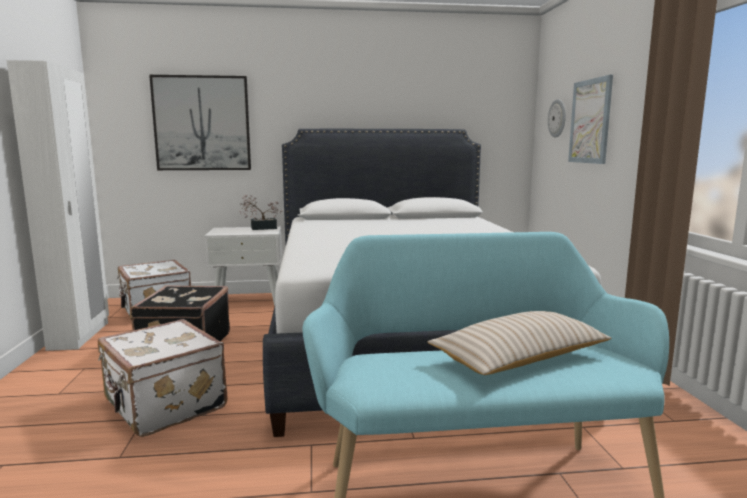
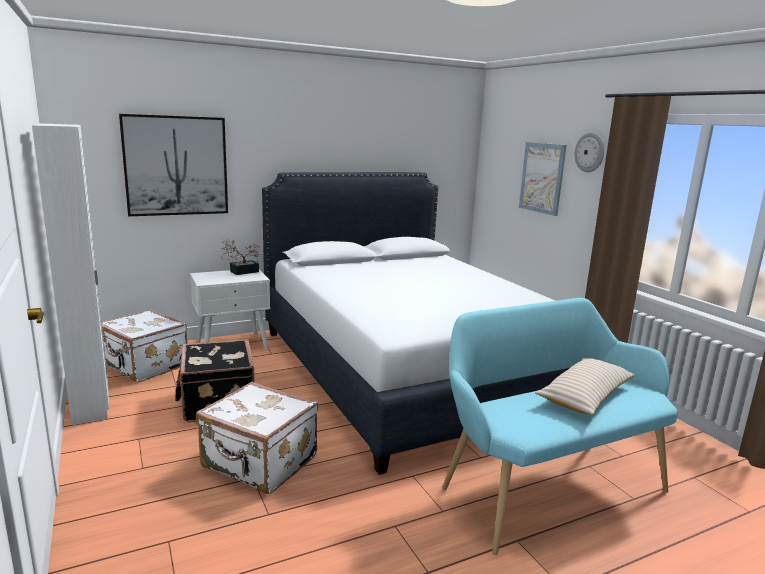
camera: 20 degrees left, 5 degrees up
(557, 118) = (506, 167): wall clock -> wall clock (590, 152)

